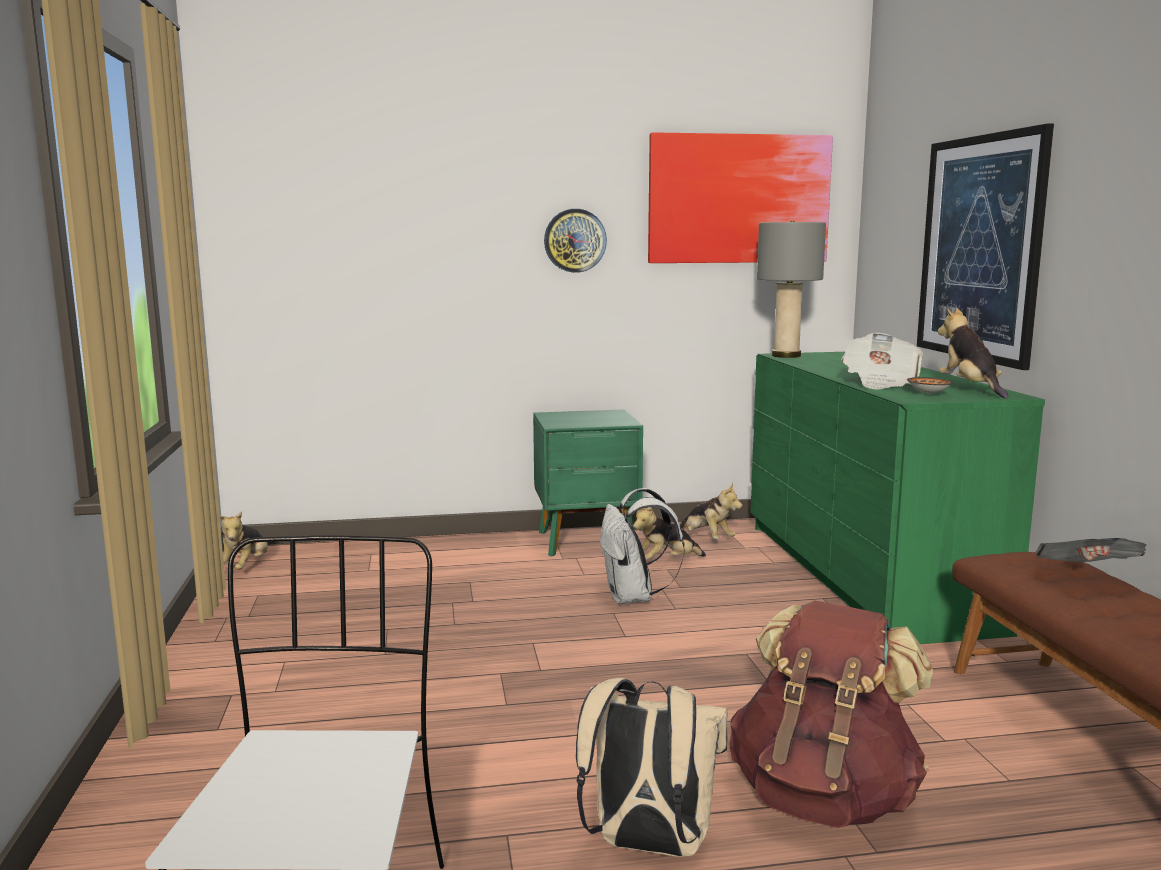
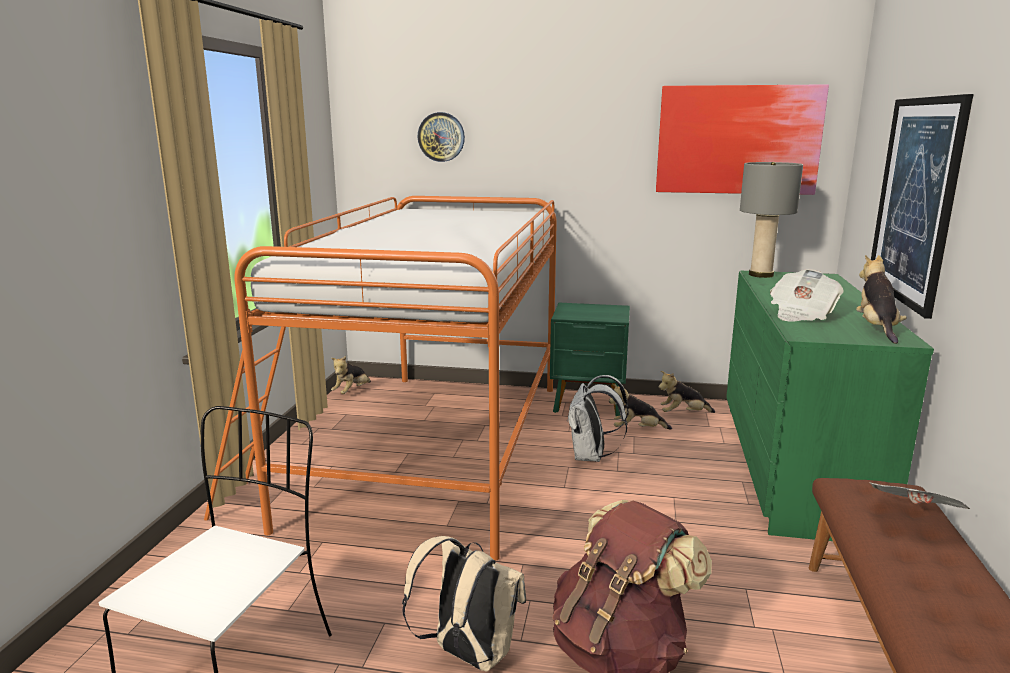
camera: 20 degrees right, 5 degrees up
(419, 619) = (433, 449): none -> orange bed
(575, 240) = (597, 172): wall clock -> wall clock (441, 137)
(706, 539) = (683, 414): plush toy -> plush toy turned 105 degrees clockwise
(928, 393) = (828, 331): bowl -> none

